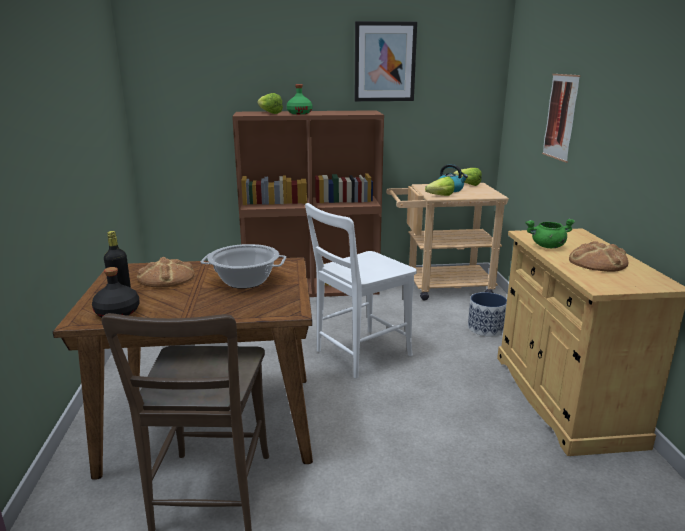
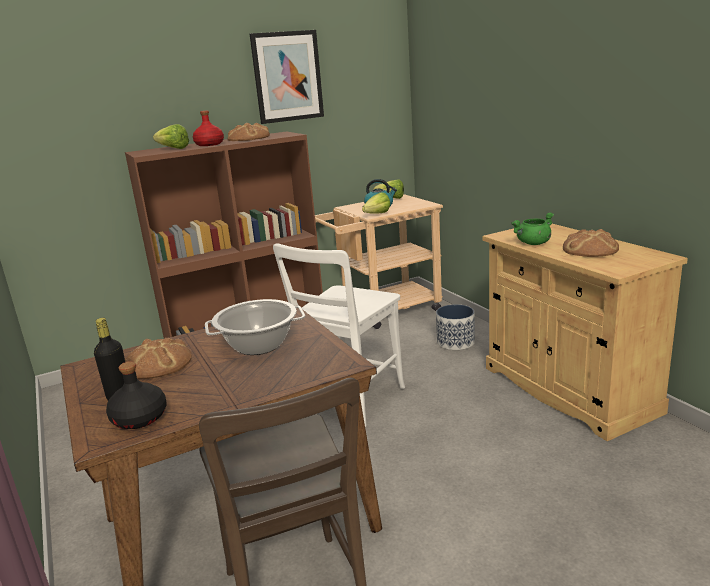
camera: 20 degrees left, 0 degrees up
(299, 113) = (209, 144): green bottle -> red bottle
(336, 112) = (248, 138): none -> bread
(560, 117) = (493, 115): picture -> none

